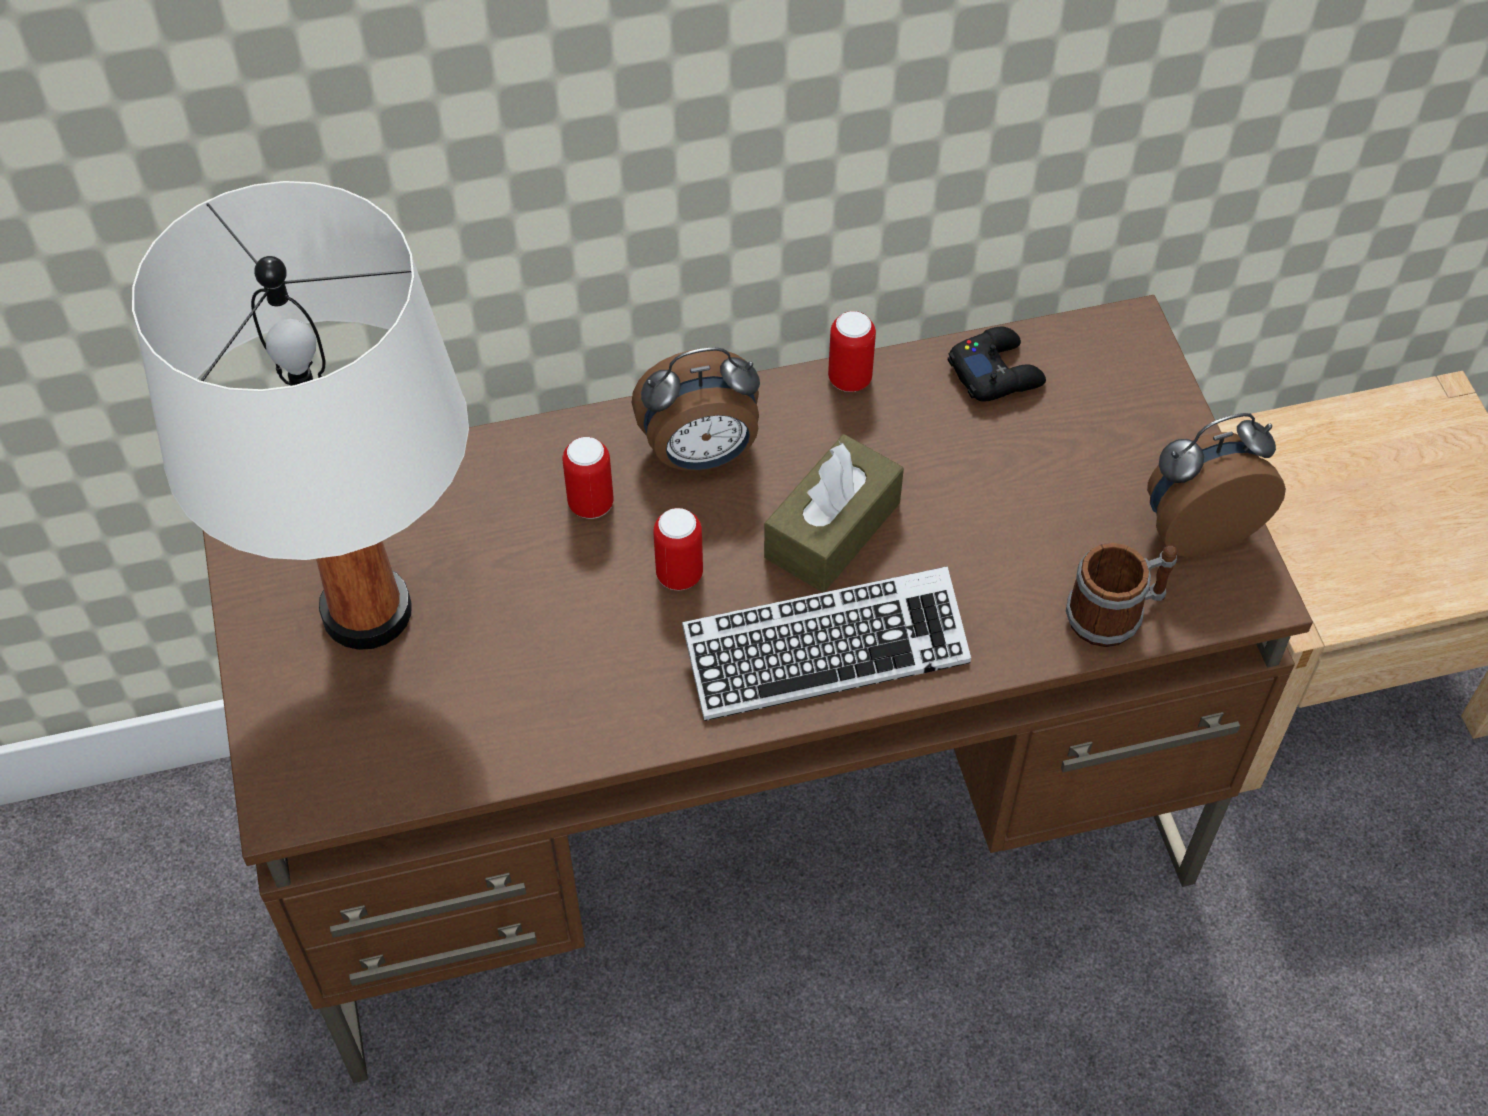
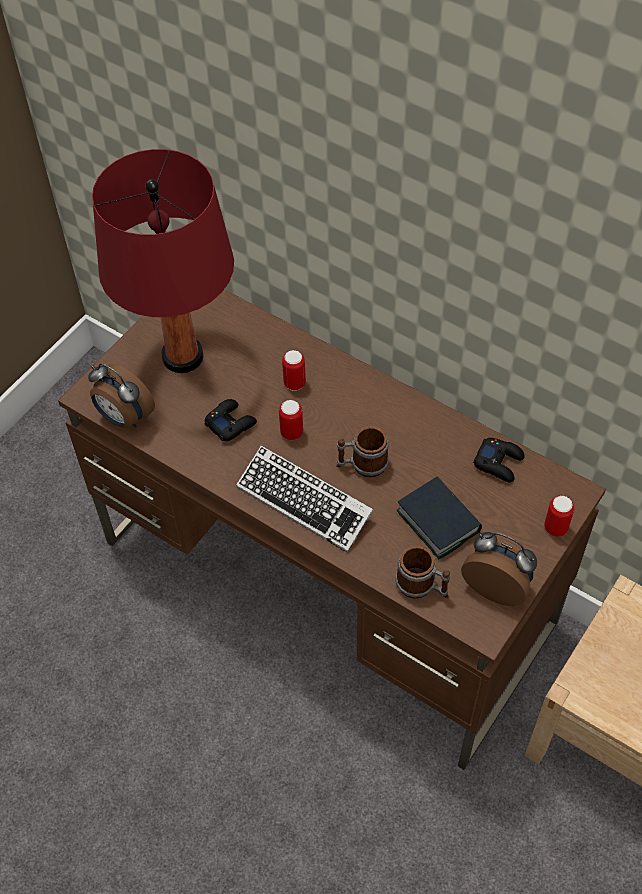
camera: 50 degrees right, 0 degrees up
(366, 611) = (183, 356): white table lamp -> red table lamp
(573, 641) = (230, 423): none -> black game controller
(701, 455) = (352, 399): alarm clock -> alarm clock (124, 417)
(832, 530) = (362, 464): brown tissue box -> mug
(849, 379) = (440, 418): can -> can (555, 528)
(1024, 513) = (438, 521): none -> book

